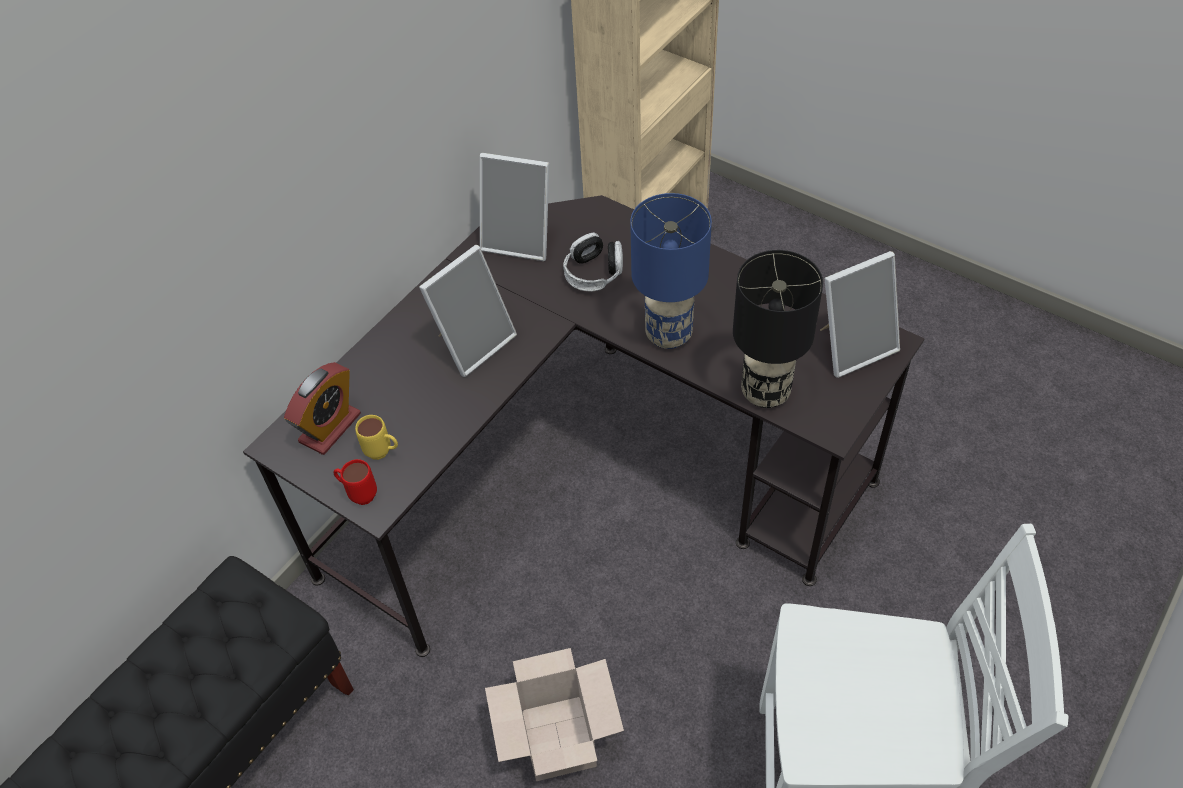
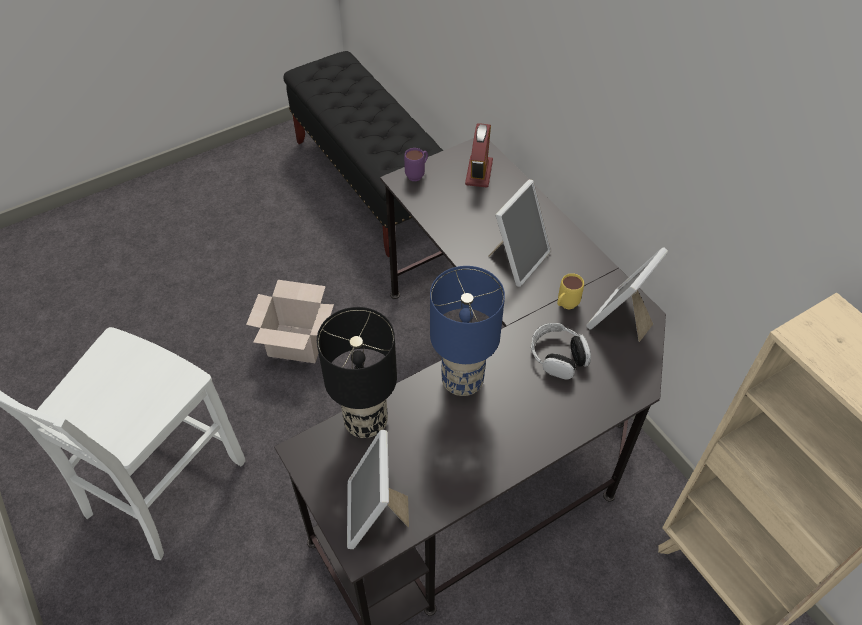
camera: 110 degrees right, 0 degrees up
(330, 428) = (479, 172): alarm clock -> alarm clock turned 135 degrees counterclockwise
(358, 494) = (417, 174): red mug -> purple mug
(383, 453) = (443, 192): yellow mug -> yellow mug (565, 306)
(473, 343) = (517, 259): picture frame -> picture frame turned 120 degrees counterclockwise

